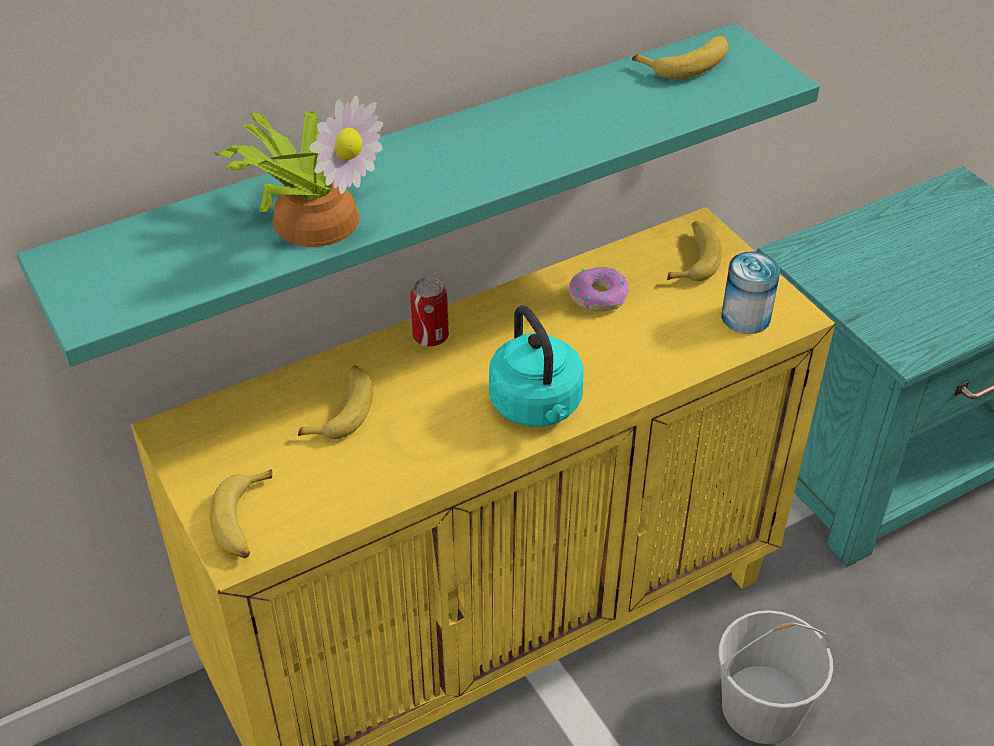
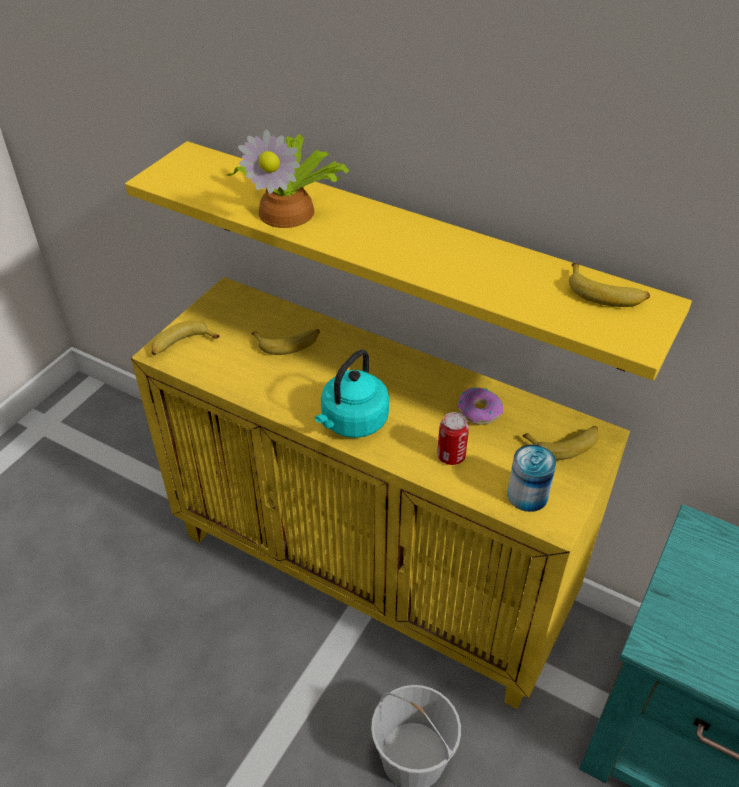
camera: 60 degrees right, 0 degrees up
(417, 183) = (408, 253): turquoise shelf -> yellow shelf
(430, 336) = (376, 352): can -> can (451, 456)

